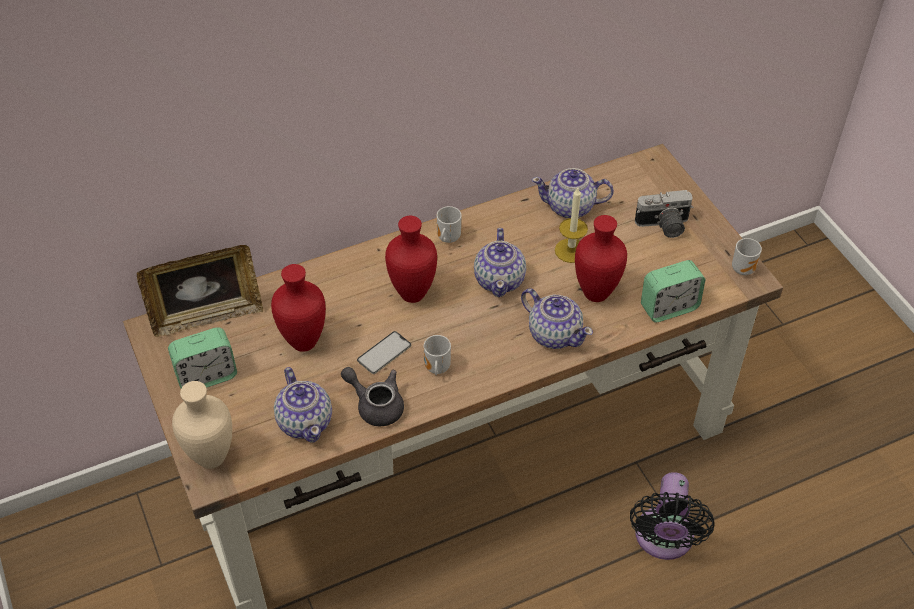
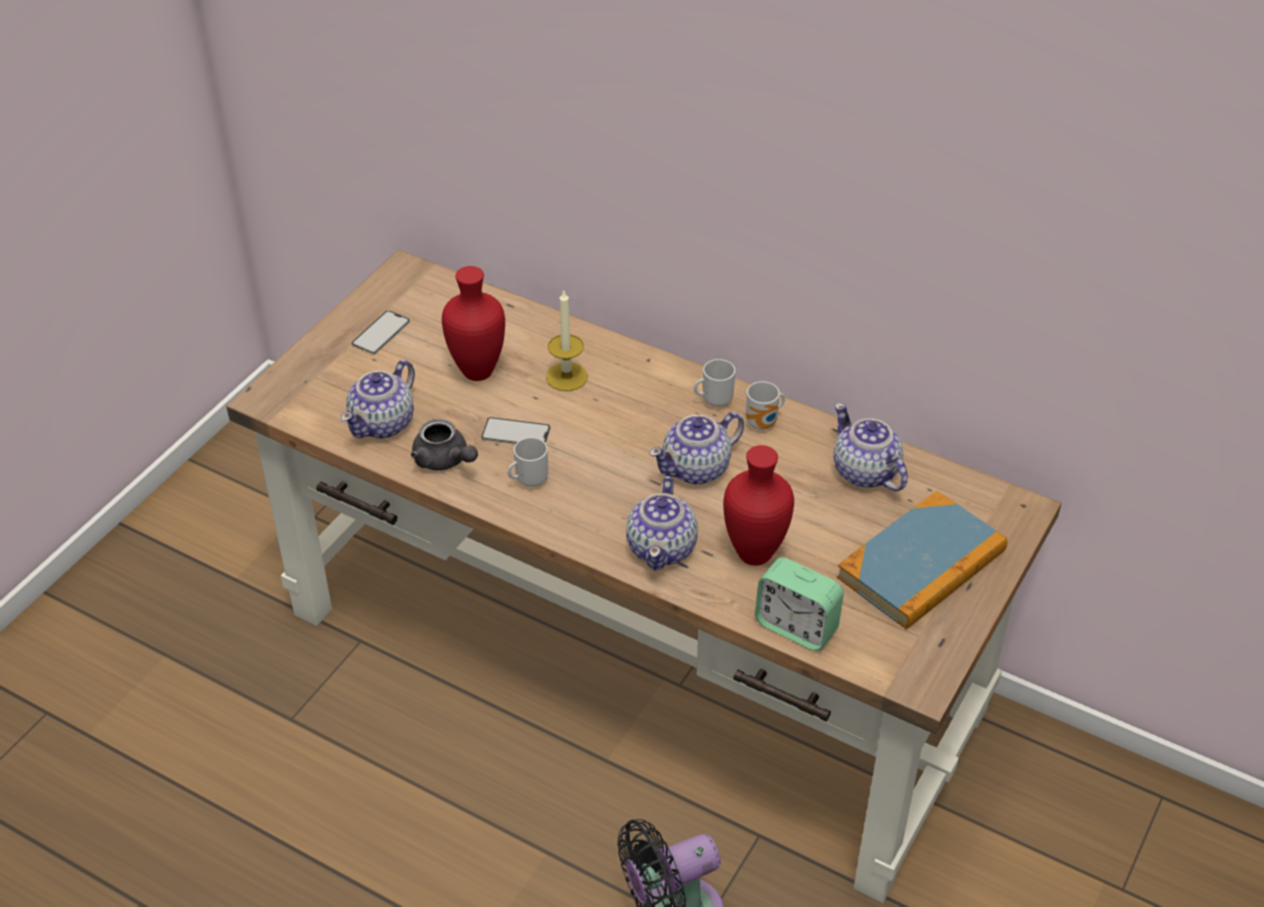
camera: 55 degrees right, 5 degrees down
(207, 316) = (451, 295): picture frame -> none
(207, 376) = (381, 333): alarm clock -> phone
(210, 459) = (289, 385): beige vase -> none
(376, 405) = (444, 460): grey teapot -> grey teapot turned 135 degrees clockwise
(413, 293) = (614, 413): red vase -> none
(571, 250) = (799, 503): candle -> candle (566, 377)
(663, 226) = (921, 565): camera -> book
(744, 268) = (930, 669): mug -> mug (764, 424)

